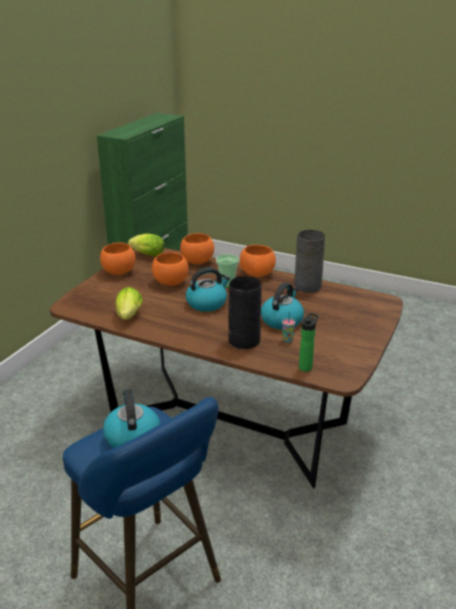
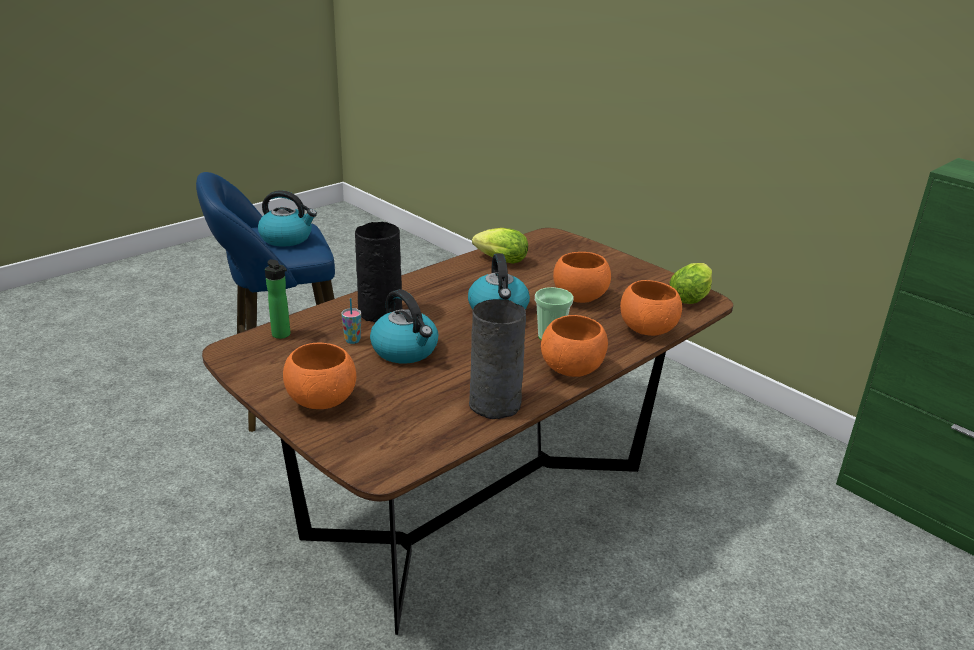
camera: 110 degrees right, 0 degrees up
(118, 272) = (634, 271): orange bowl -> orange bowl (322, 400)

